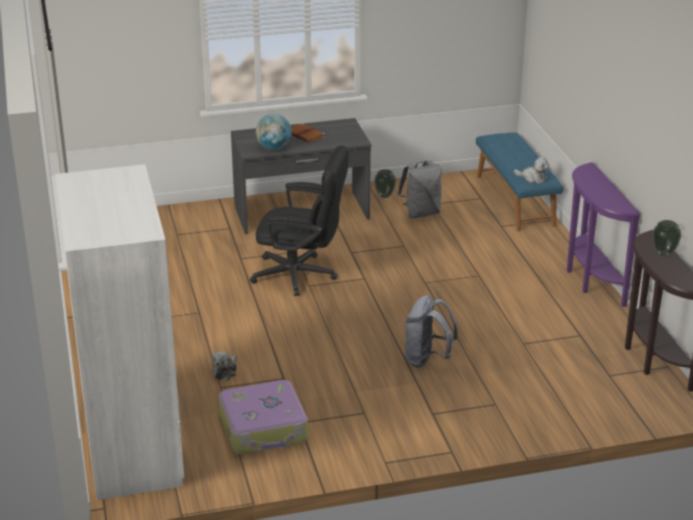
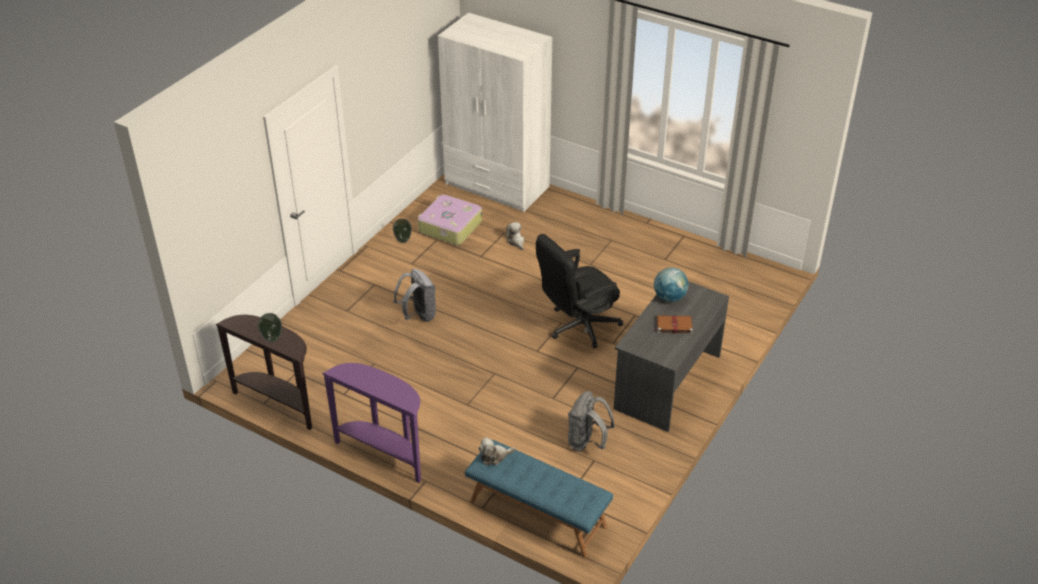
camera: 135 degrees right, 10 degrees up
(385, 196) = (640, 444): vase -> vase (403, 241)

